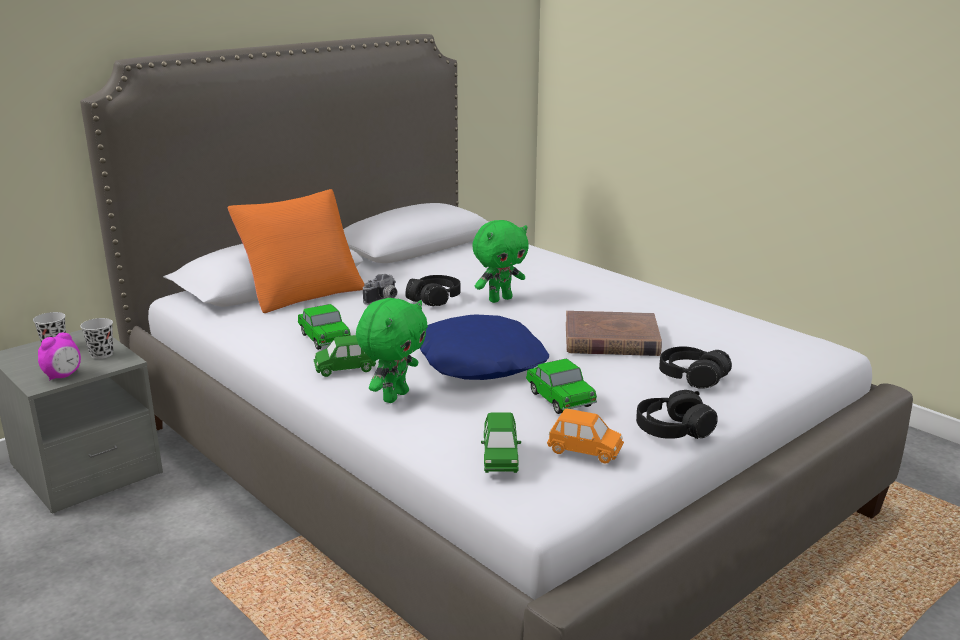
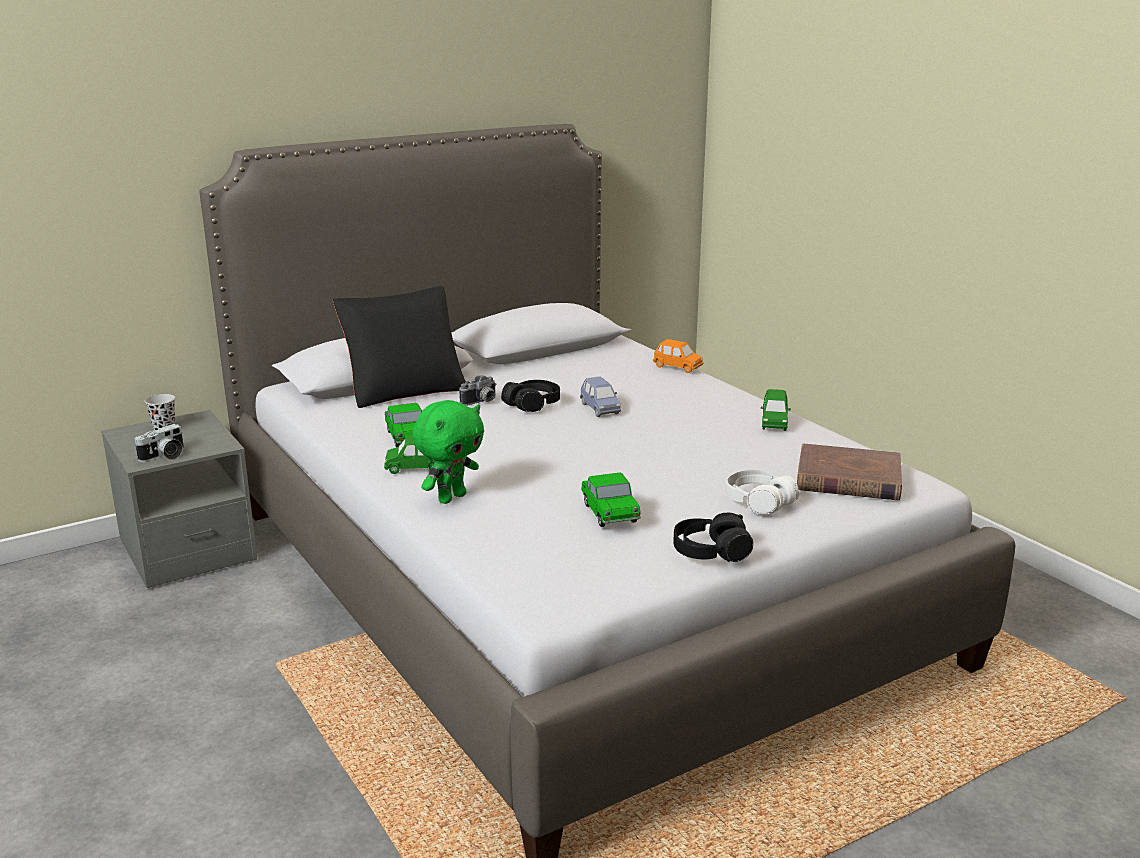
camera: 10 degrees right, 0 degrees up
(63, 376) = (164, 456): alarm clock -> camera
(101, 354) = (205, 438): black cup -> none
(302, 292) = (404, 389): orange pillow -> black pillow
(481, 361) = (550, 470): blue pillow -> none
(500, 299) = (600, 409): green plush toy -> blue toy car
(500, 458) = (524, 564): green toy car -> green toy car (774, 423)
(585, 451) = (610, 564): orange toy car -> orange toy car (677, 367)
(611, 339) = (695, 458): brown book -> brown book (848, 478)
(692, 377) = (759, 502): black headphones -> white headphones

